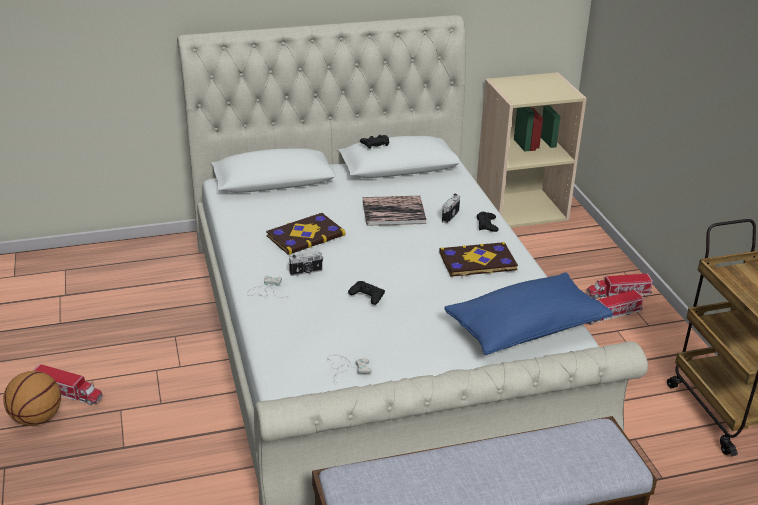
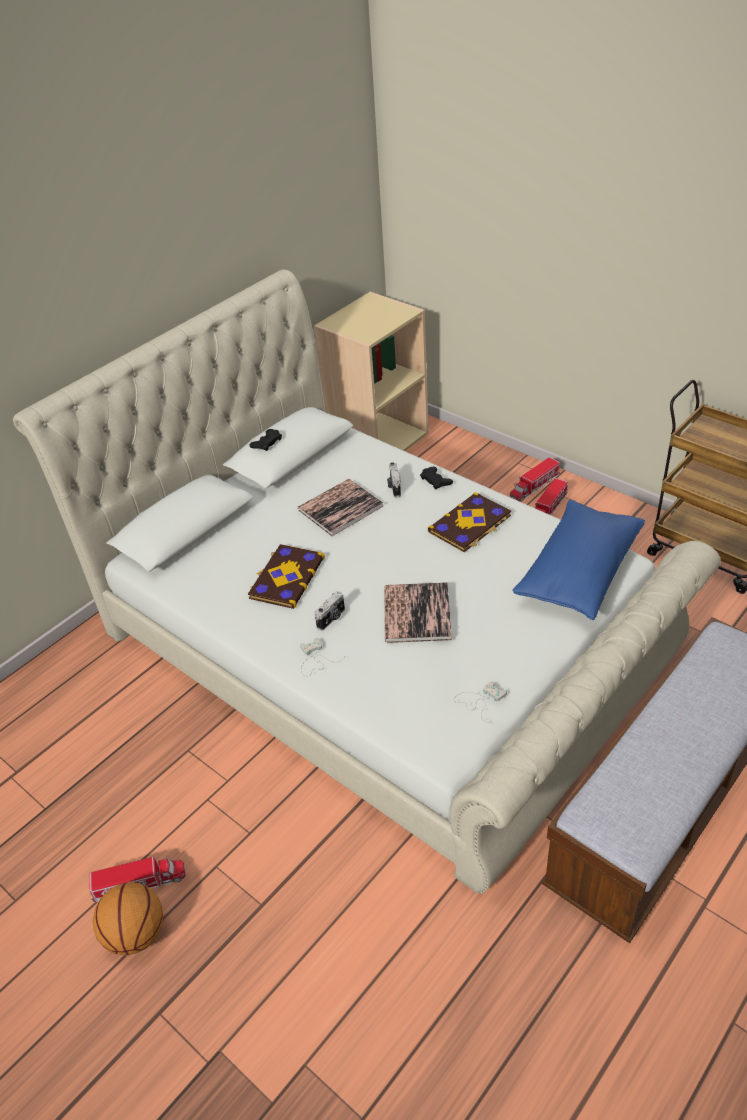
camera: 30 degrees left, 10 degrees up
(367, 295) = (417, 613): black game controller -> book

